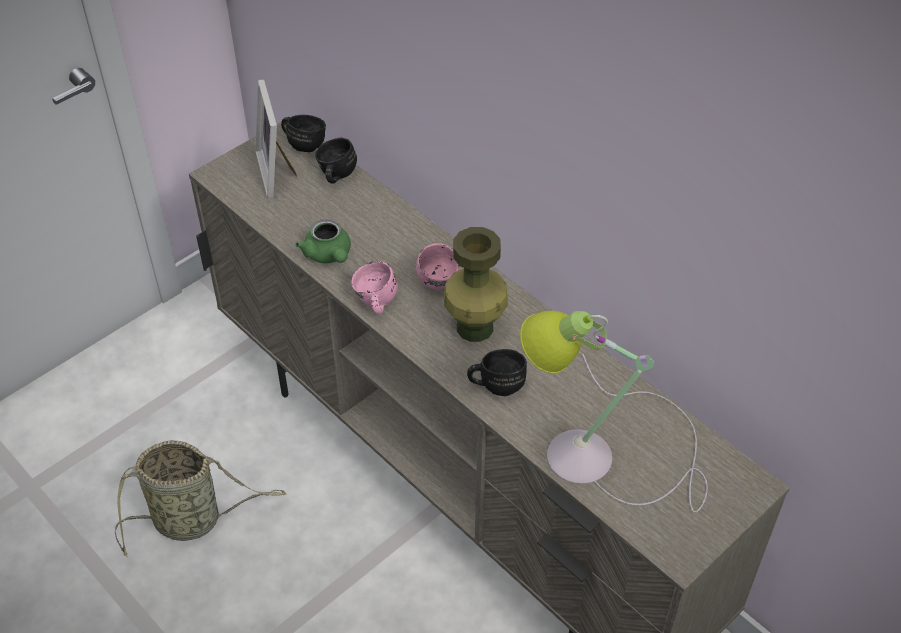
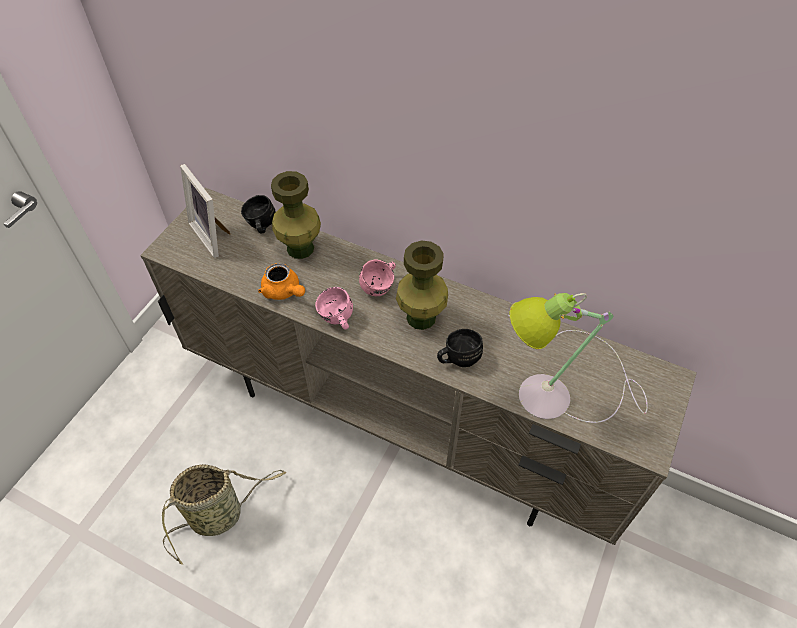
camera: 20 degrees left, 5 degrees up
(304, 143) = (224, 207): black mug -> none
(329, 255) = (284, 291): green teapot -> orange teapot
(369, 212) = (300, 248): none -> green vase

